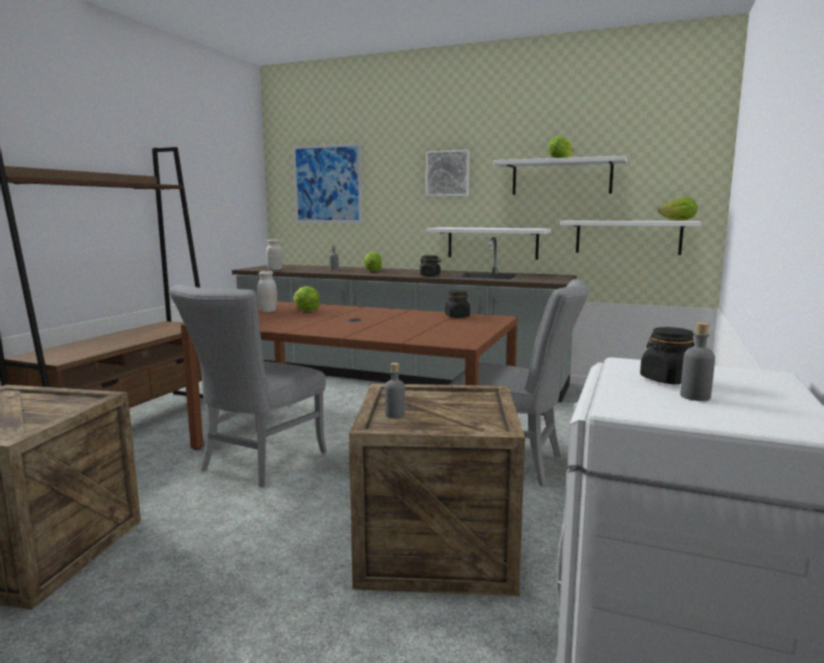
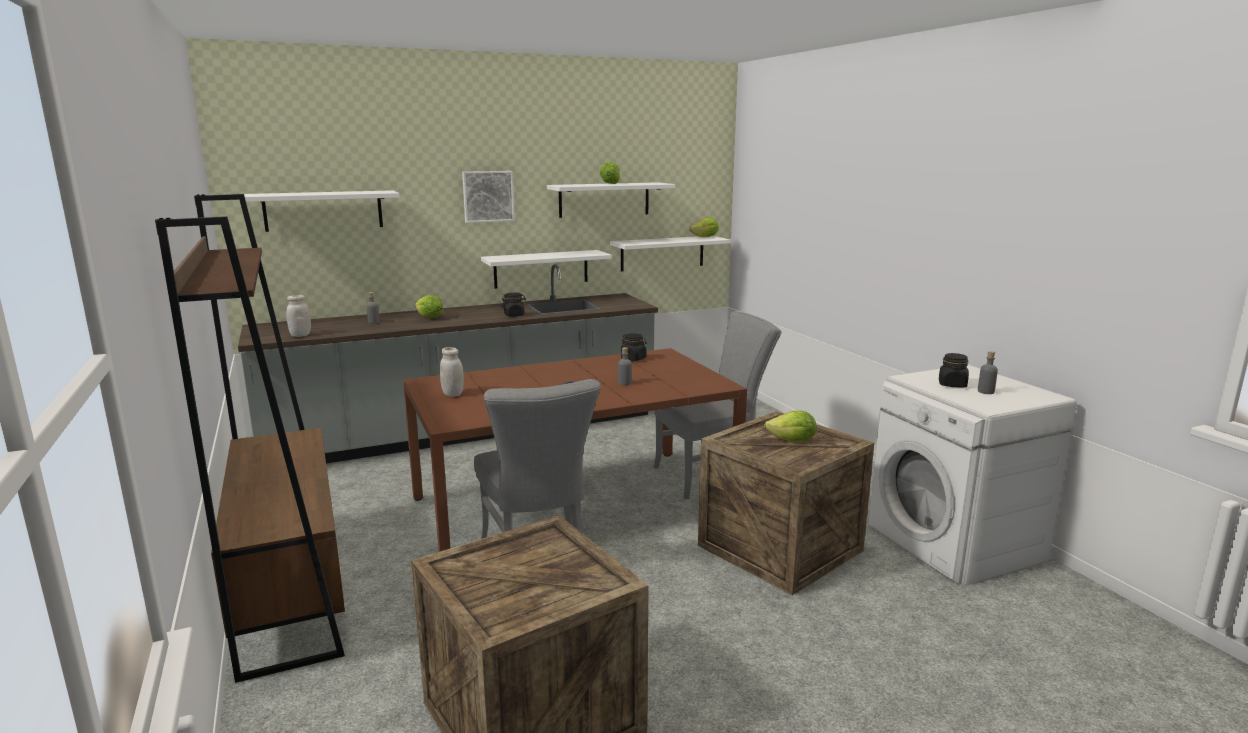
camera: 45 degrees left, 5 degrees up
(305, 311) = (490, 384): lettuce -> lettuce (792, 441)
(327, 184) = (323, 210): picture -> white shelf
(395, 415) = (779, 455): grey bottle -> grey bottle (624, 383)

